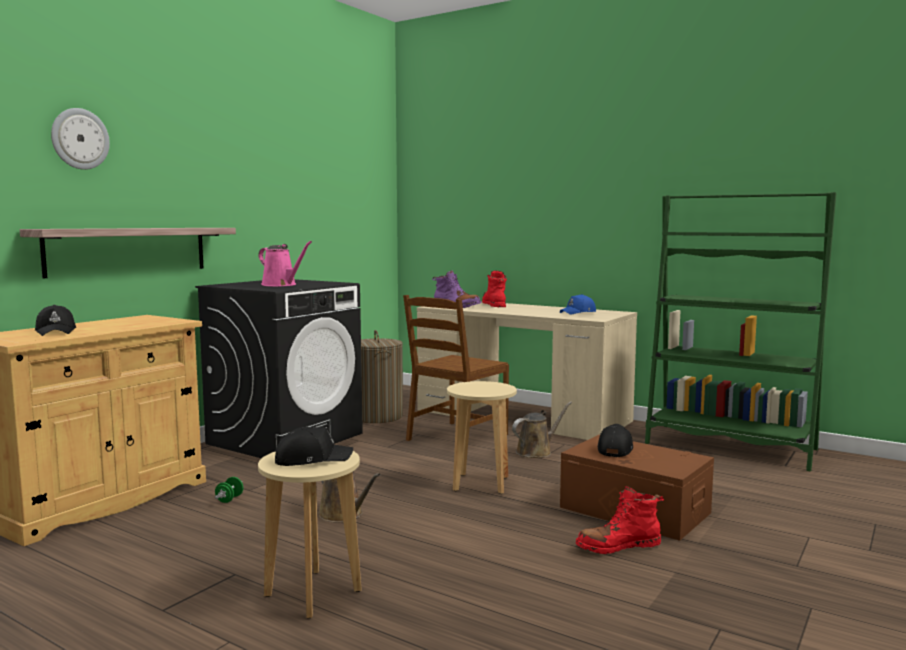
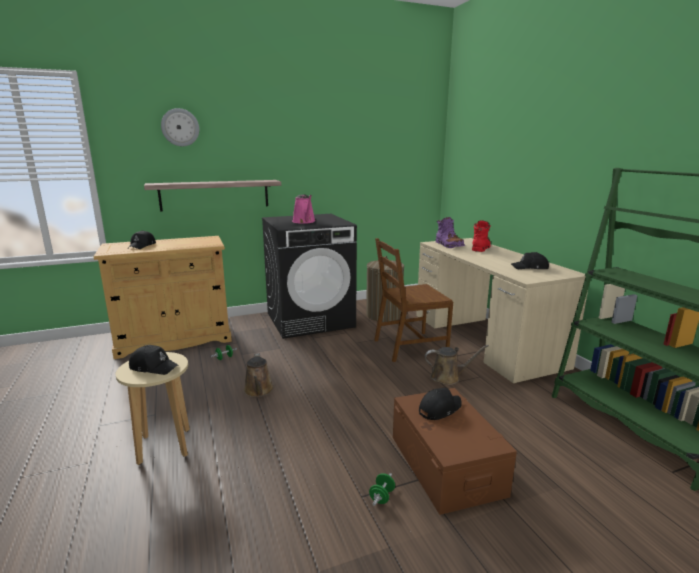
camera: 35 degrees right, 10 degrees up
(481, 484) = (369, 395): beige stool -> none
(578, 312) = (530, 267): blue cap -> black cap
(618, 546) = (382, 496): red boot -> green dumbbell

